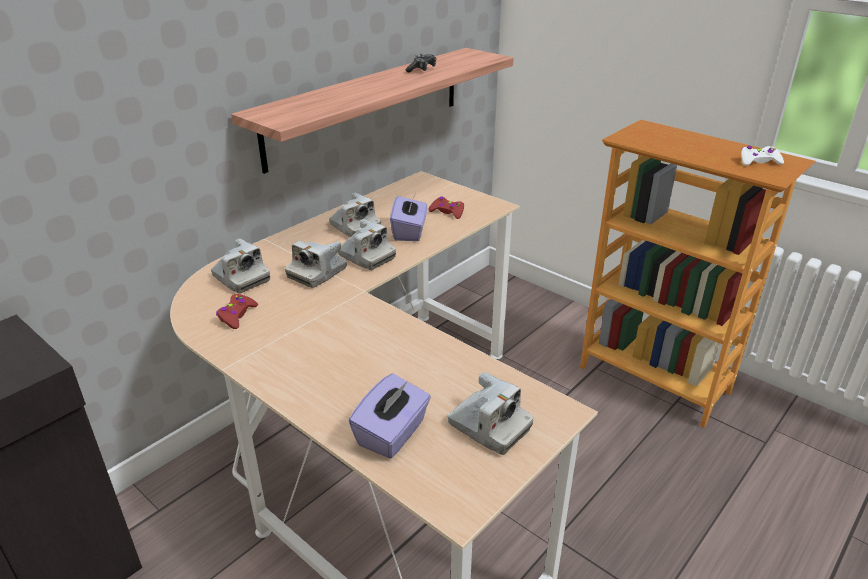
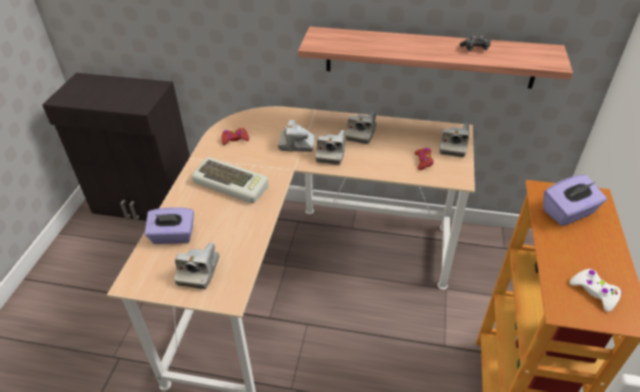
camera: 60 degrees right, 10 degrees up
(241, 278) = (269, 123): camera -> camera (452, 146)
(336, 346) = (232, 184): none -> keyboard
(409, 232) = (378, 157): purple tissue box -> purple tissue box (568, 212)

